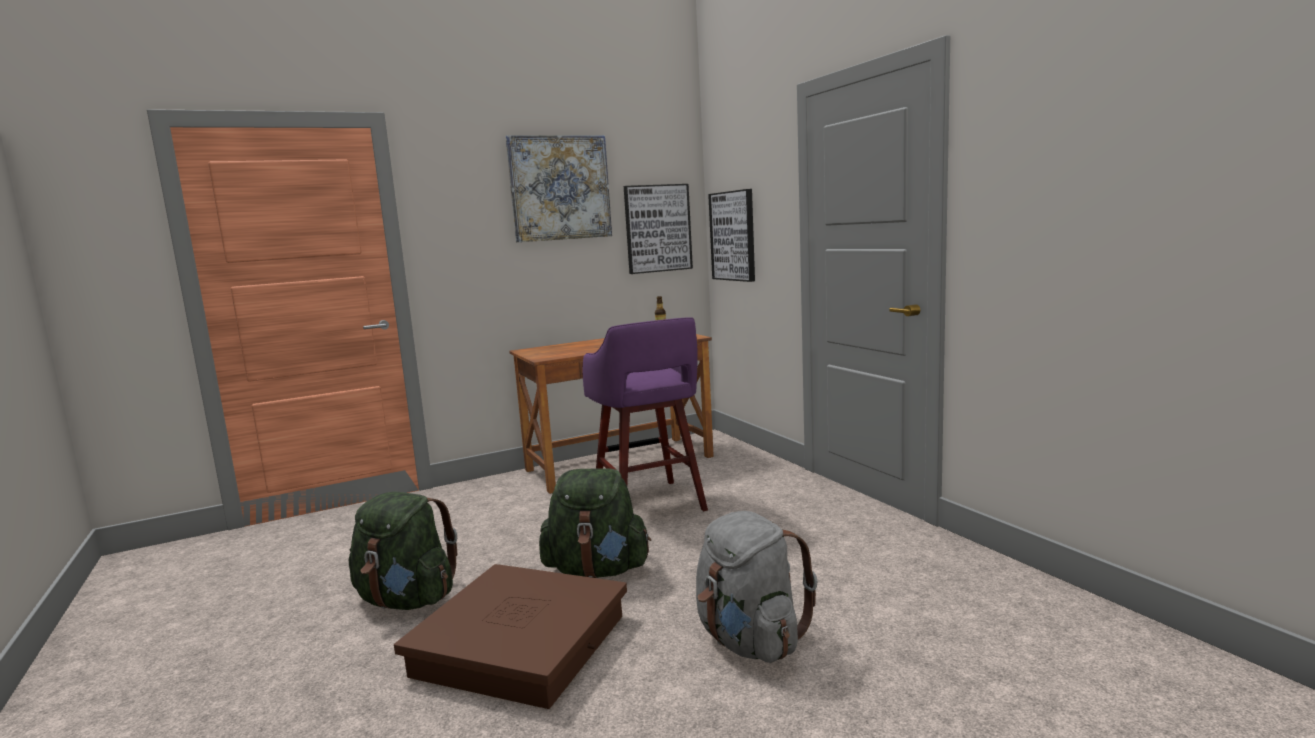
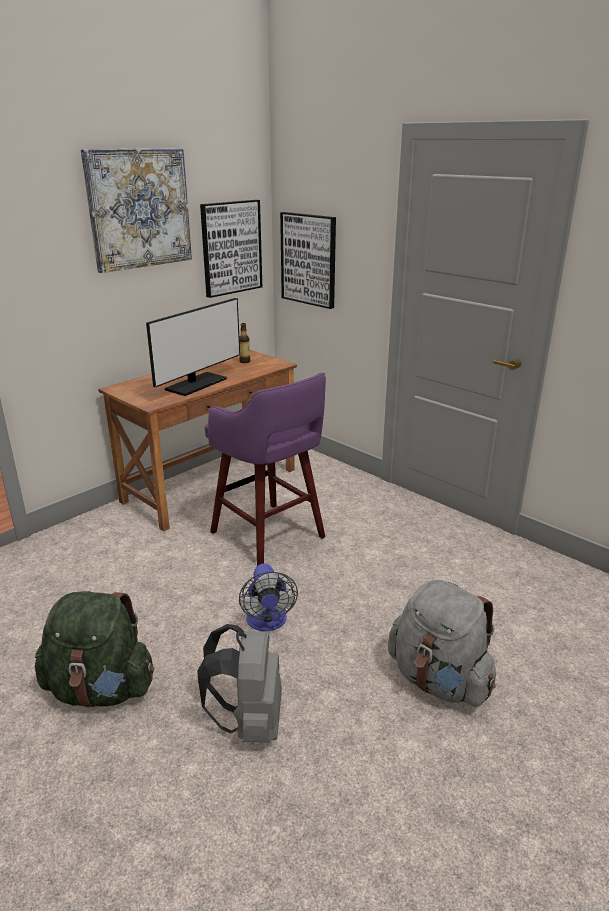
camera: 20 degrees left, 15 degrees up
(521, 644) = (249, 722): brown storage box -> grey backpack
(597, 570) = (267, 622): green backpack -> fan
(598, 348) = (196, 384): none -> monitor

